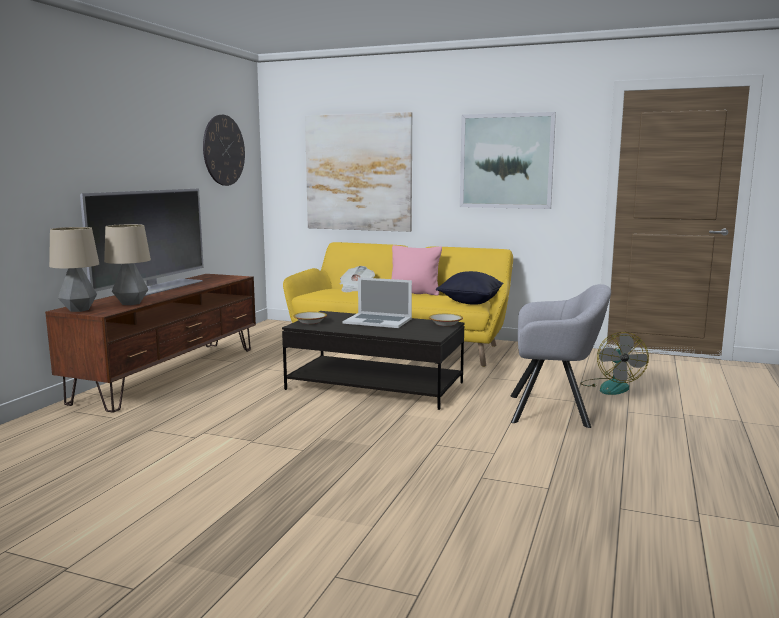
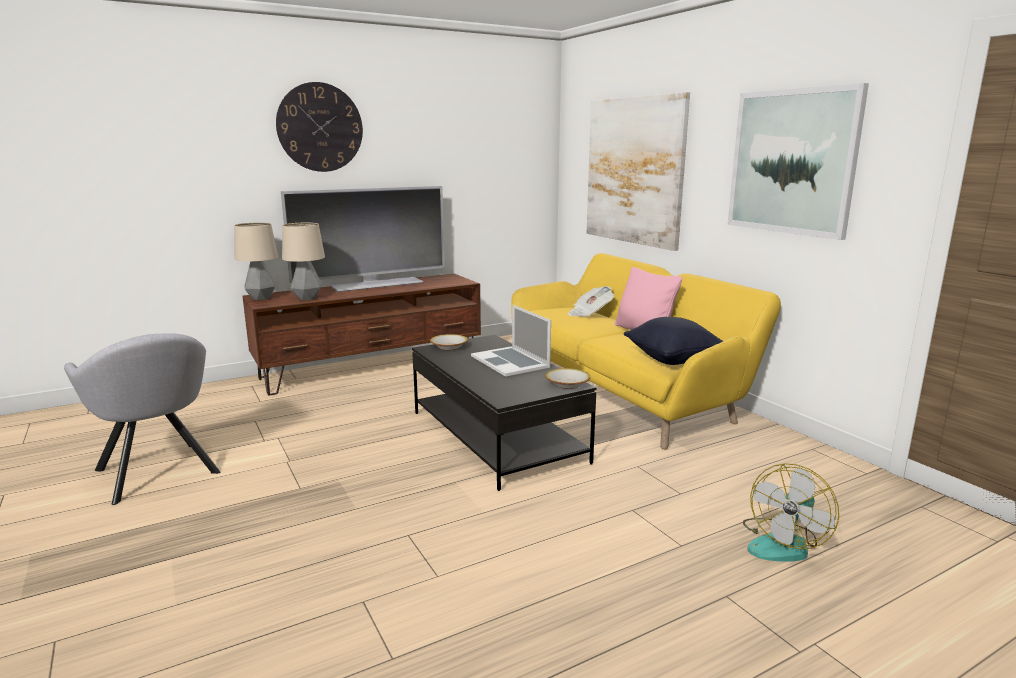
camera: 40 degrees right, 5 degrees up
(223, 150) = (495, 144): wall clock -> wall clock (320, 127)
(554, 411) = (623, 549): grey armchair -> grey armchair (158, 474)

